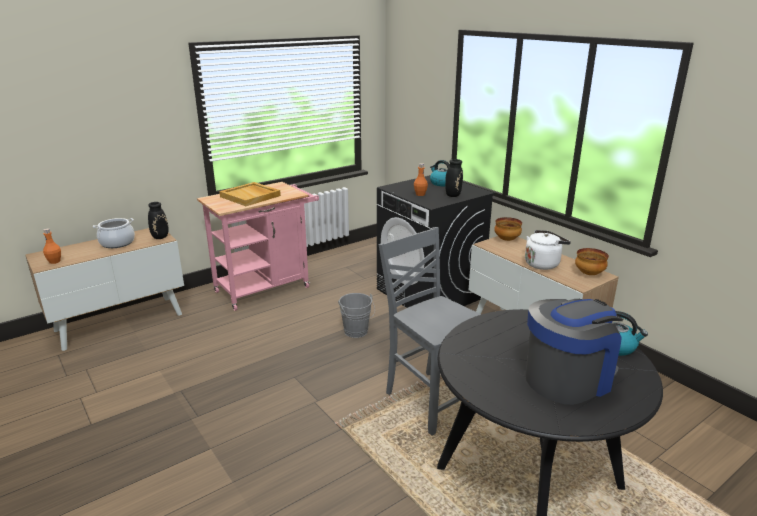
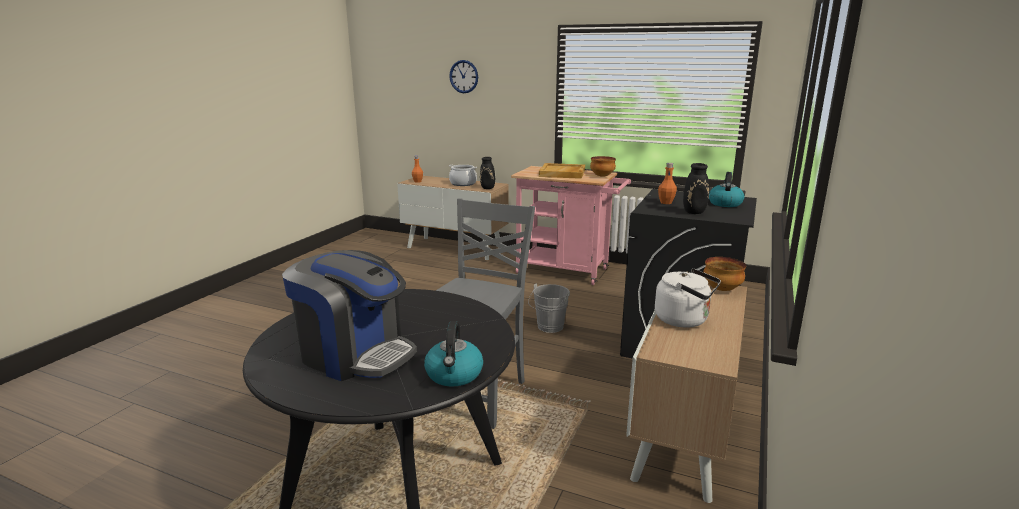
camera: 60 degrees right, 5 degrees down
(72, 112) = (464, 76): none -> wall clock
(588, 274) = (705, 353): bowl -> bowl (601, 176)

